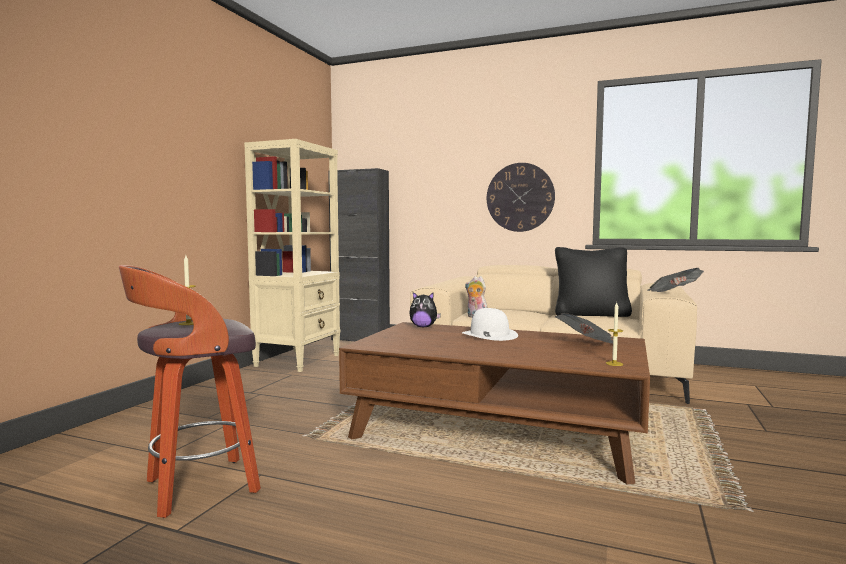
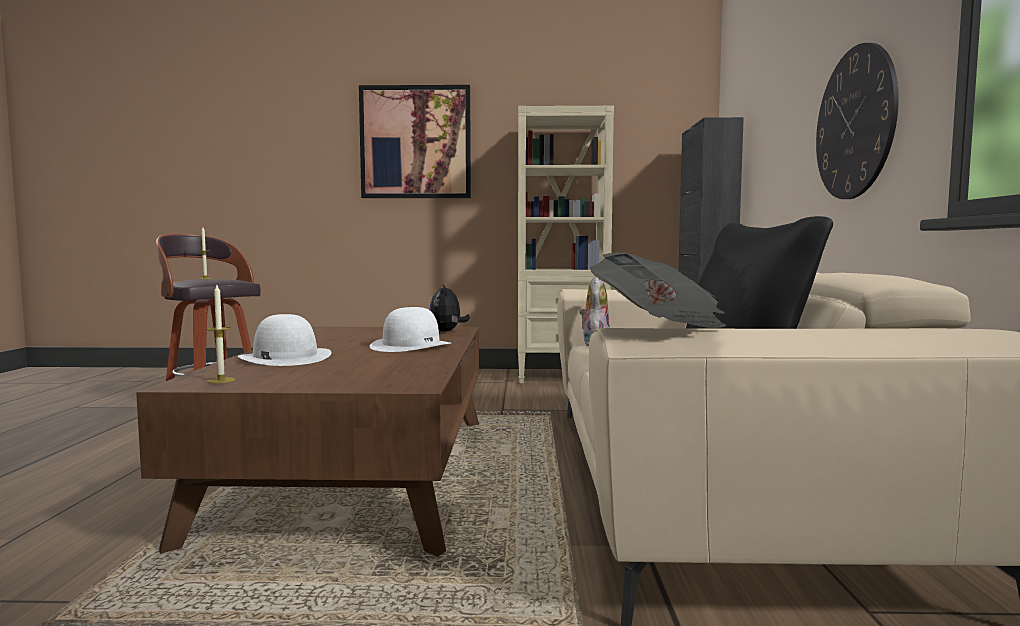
camera: 70 degrees right, 0 degrees up
(161, 147) = (415, 142): none -> picture
(528, 354) = (285, 358): none -> white hat
(587, 345) = (353, 372): newspaper -> none

